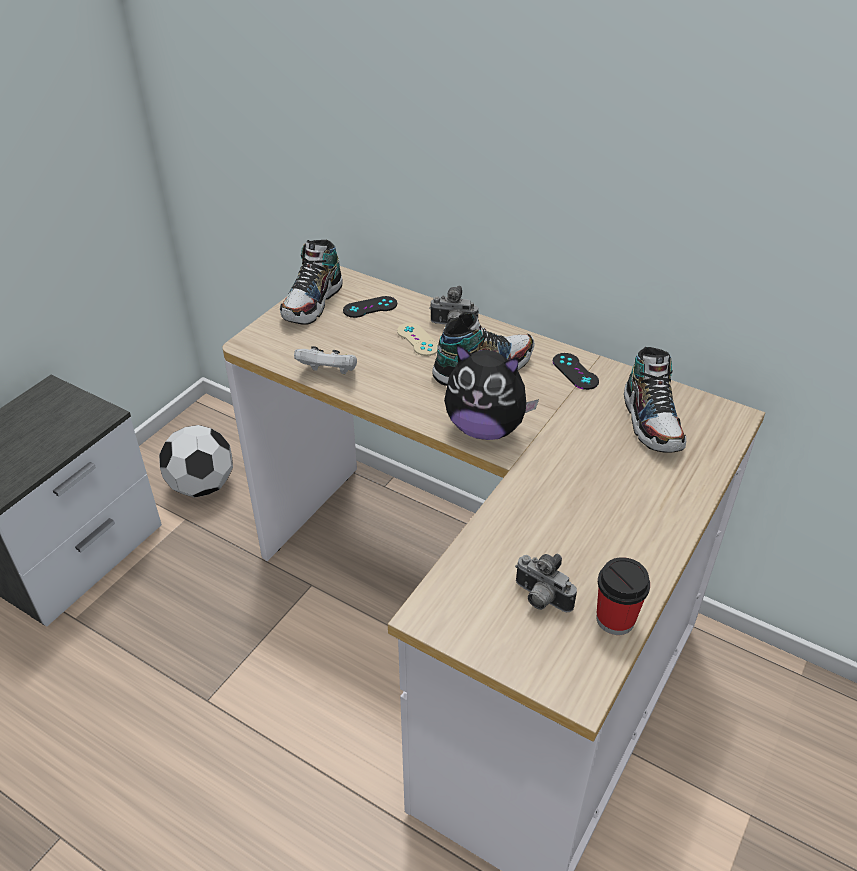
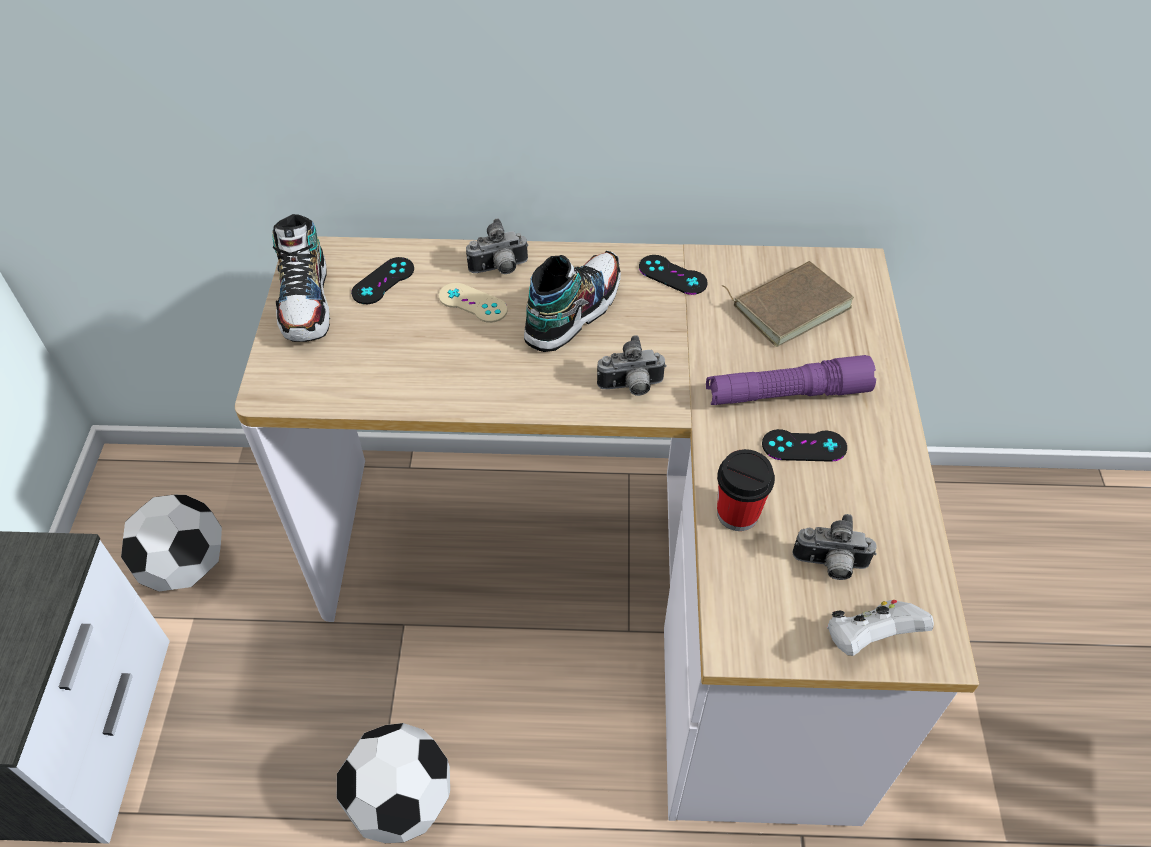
camera: 30 degrees left, 10 degrees up
(232, 697) = (401, 800): none -> football
(329, 373) = (402, 391): white game controller -> white game controller (869, 638)
(485, 428) = (631, 387): plush toy -> camera
(585, 515) = (804, 446): none -> black game controller
(600, 477) = (786, 394): none -> purple flashlight
(615, 619) = (912, 551): cup -> cup (737, 513)
(652, 421) = (789, 305): shoe -> brown book

